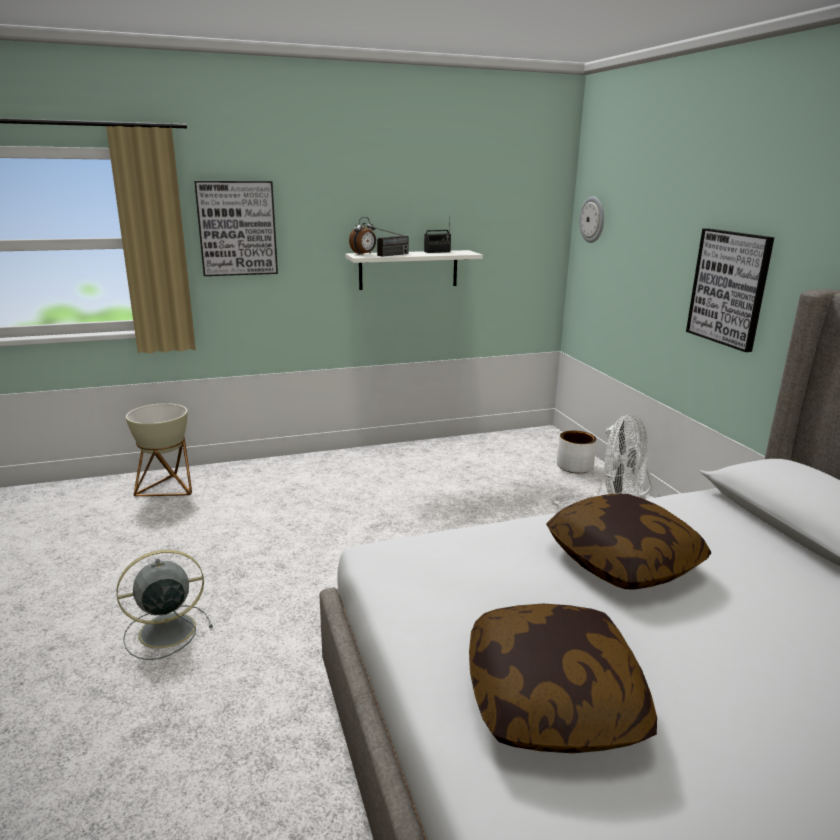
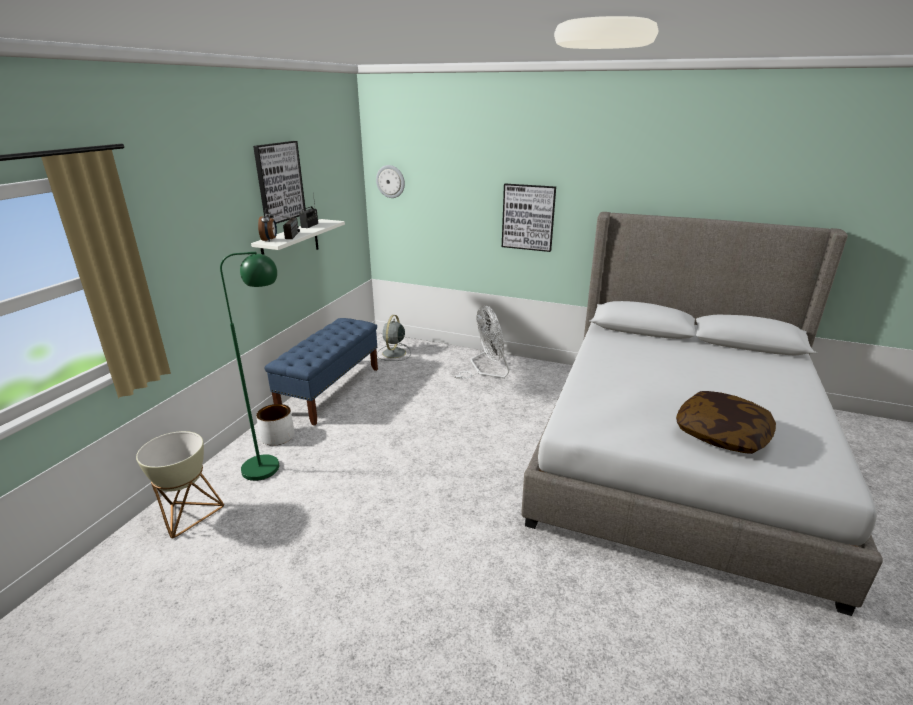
camera: 50 degrees left, 5 degrees up
(164, 631) = (401, 584): grey fan -> grey fan (393, 353)
(237, 228) = (170, 242): picture -> picture (279, 182)
(262, 488) = (272, 467): none -> green floor lamp
(411, 455) = (330, 390): none -> blue bench
(575, 466) = (430, 352): white planter -> white planter (278, 436)
(622, 561) = (635, 374): pillow -> none

